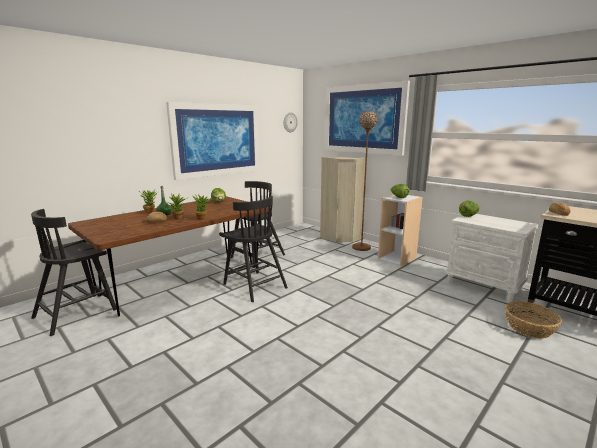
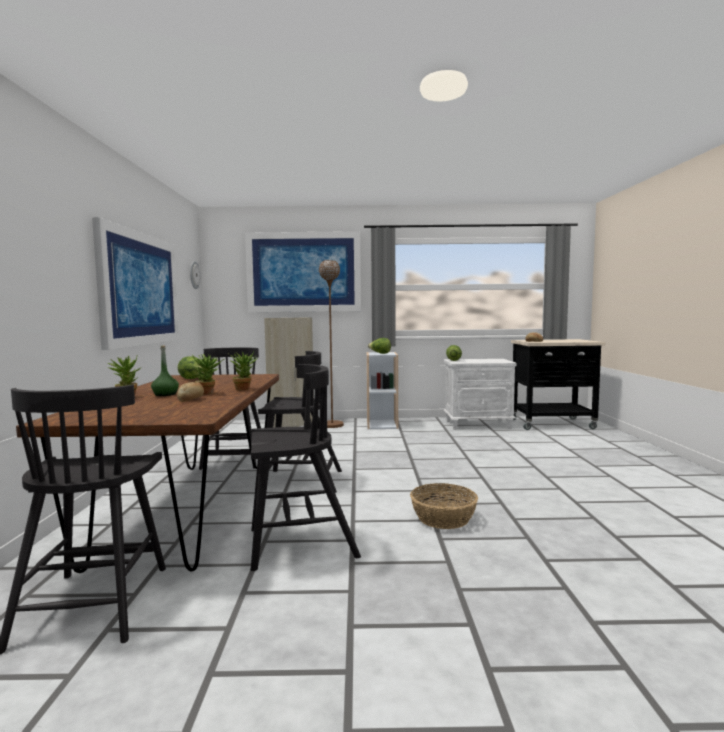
camera: 45 degrees left, 10 degrees down
(172, 326) = (299, 543): none -> black chair
(529, 328) = (548, 437): basket -> basket (444, 518)

